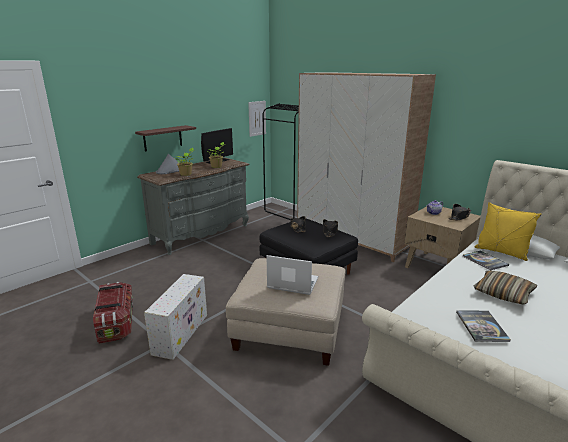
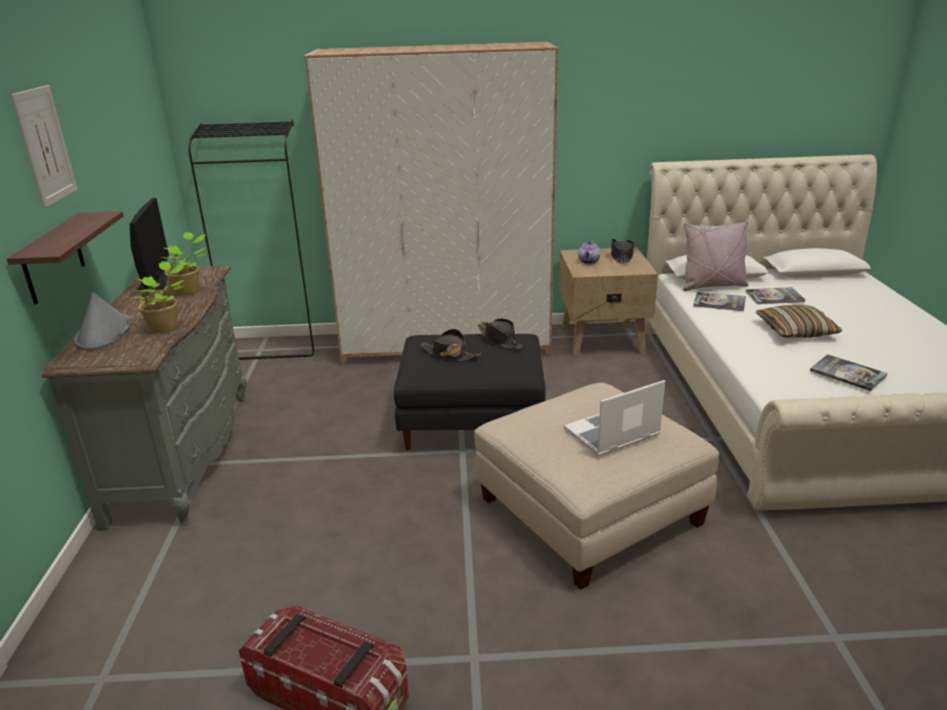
camera: 45 degrees left, 5 degrees up
(181, 333) = (470, 623): white storage box -> none
(257, 118) = (162, 165): picture -> picture (45, 145)
(501, 252) = (712, 286): yellow pillow -> purple pillow
(535, 273) = (774, 297): none -> book

